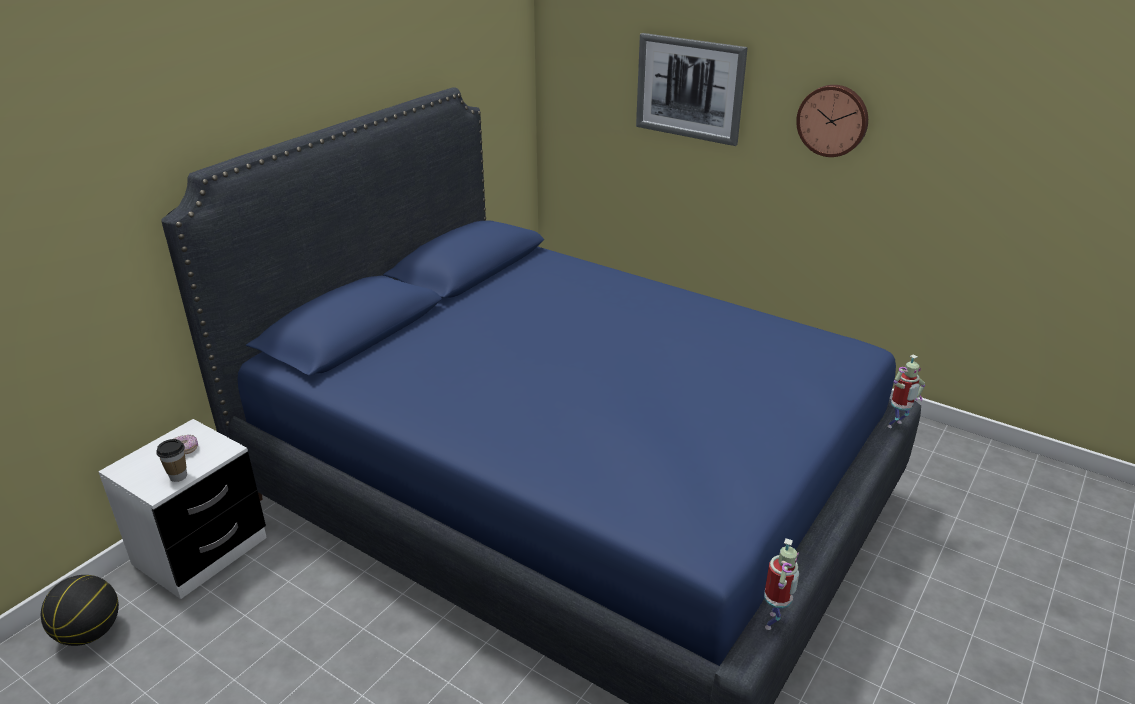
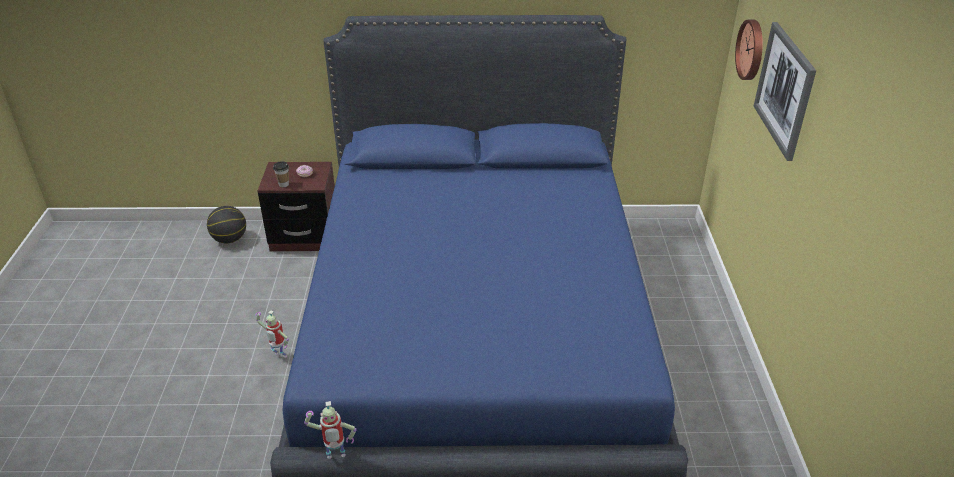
camera: 55 degrees right, 5 degrees up
(201, 551) = (305, 237): white nightstand -> brown nightstand
(833, 120) = (838, 176): wall clock -> wall clock (752, 50)
(896, 426) = (632, 457): toy robot -> toy robot (279, 356)

